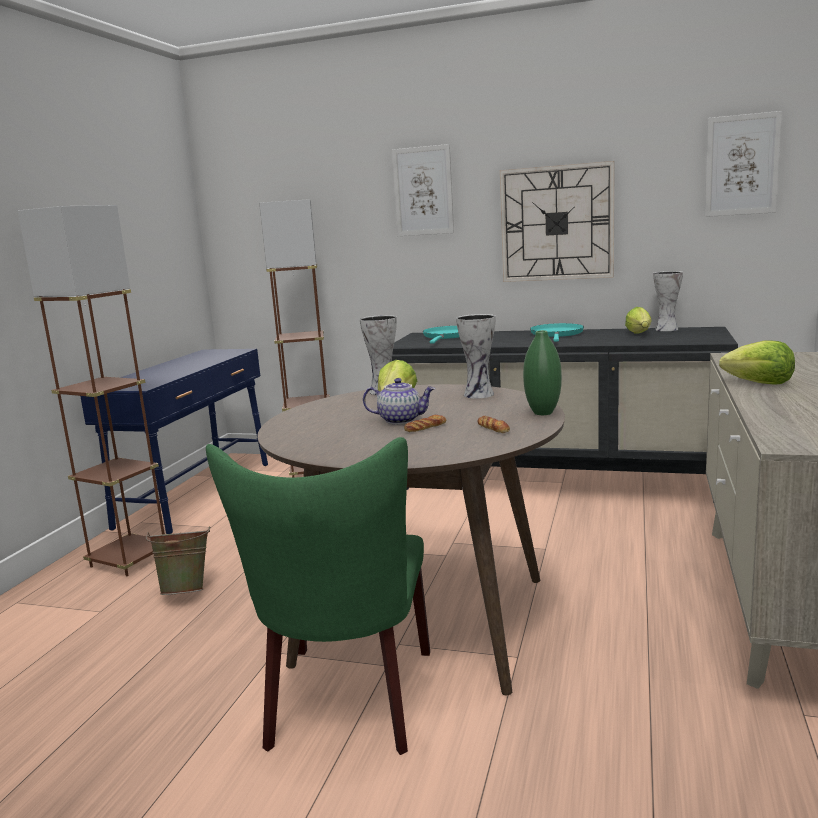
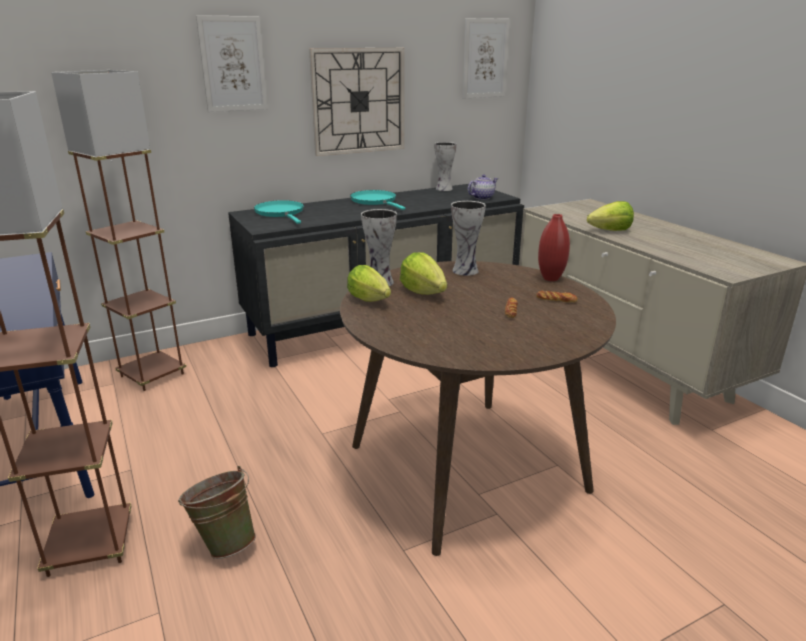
camera: 45 degrees left, 10 degrees up
(348, 704) = (520, 556): green chair -> none
(401, 420) = (474, 308): teapot -> teapot (482, 197)
(543, 413) = (550, 278): green vase -> red vase
(640, 334) = (437, 195): lettuce -> lettuce (371, 301)

